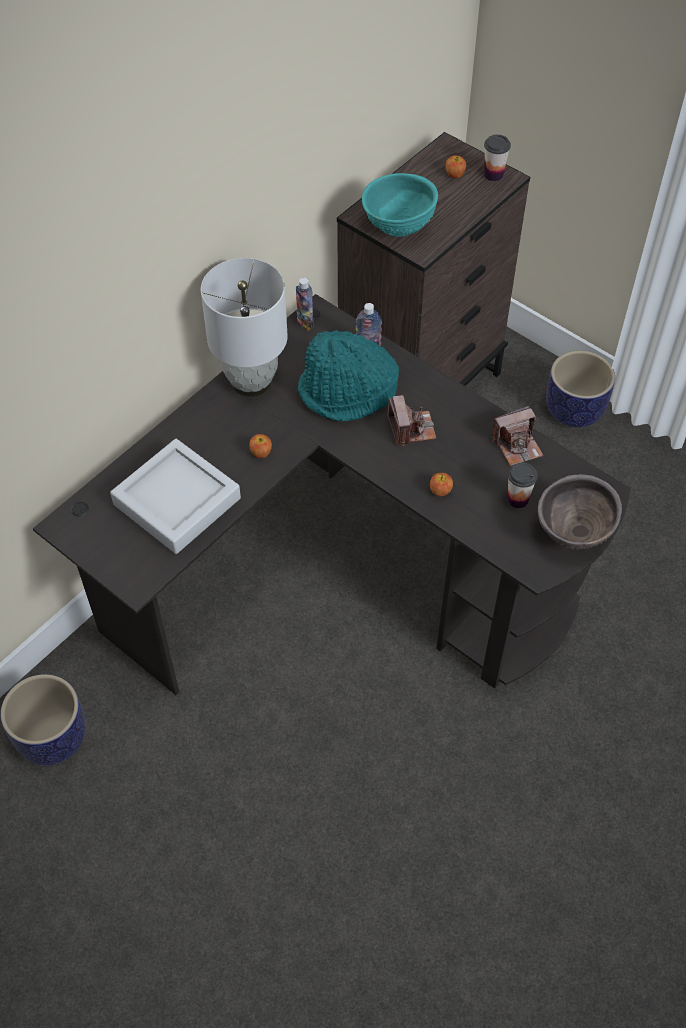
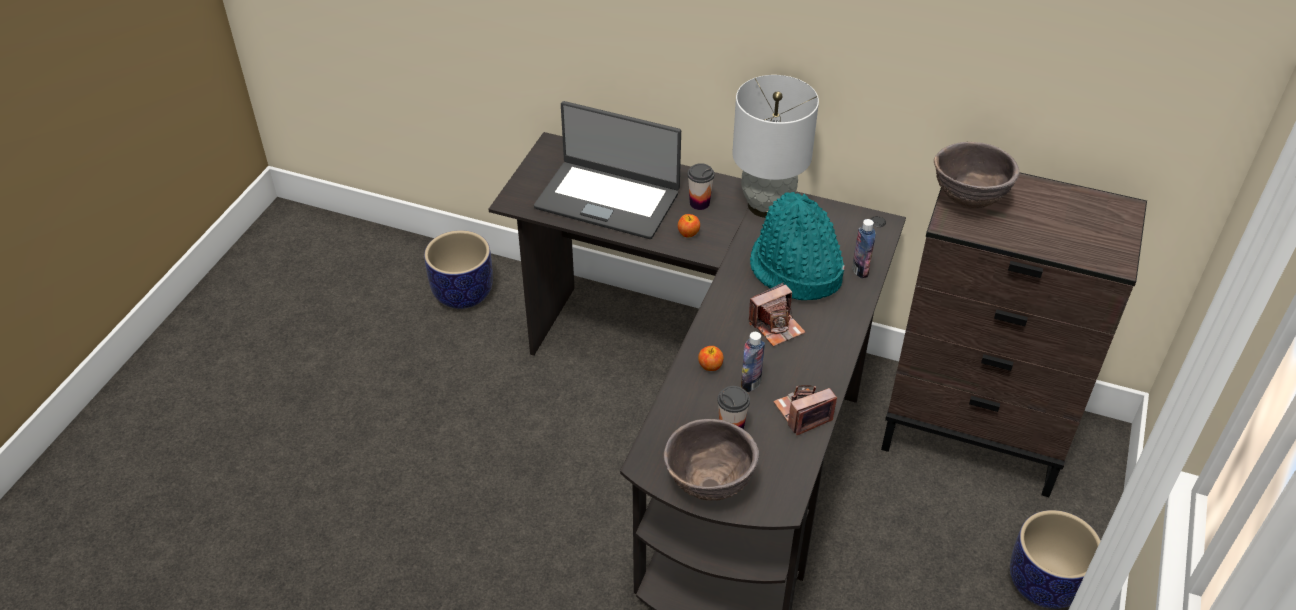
camera: 70 degrees right, 10 degrees down
(177, 501) = (608, 199): grey tray -> laptop
(305, 323) = (861, 219): bottle -> bottle (750, 383)
(398, 229) = (968, 201): turquoise bowl -> brown bowl
(455, 174) = (1085, 222): apple -> none
(493, 175) = (1112, 251): cup -> cup (699, 203)
(517, 446) = (802, 413): camera -> camera turned 105 degrees clockwise

